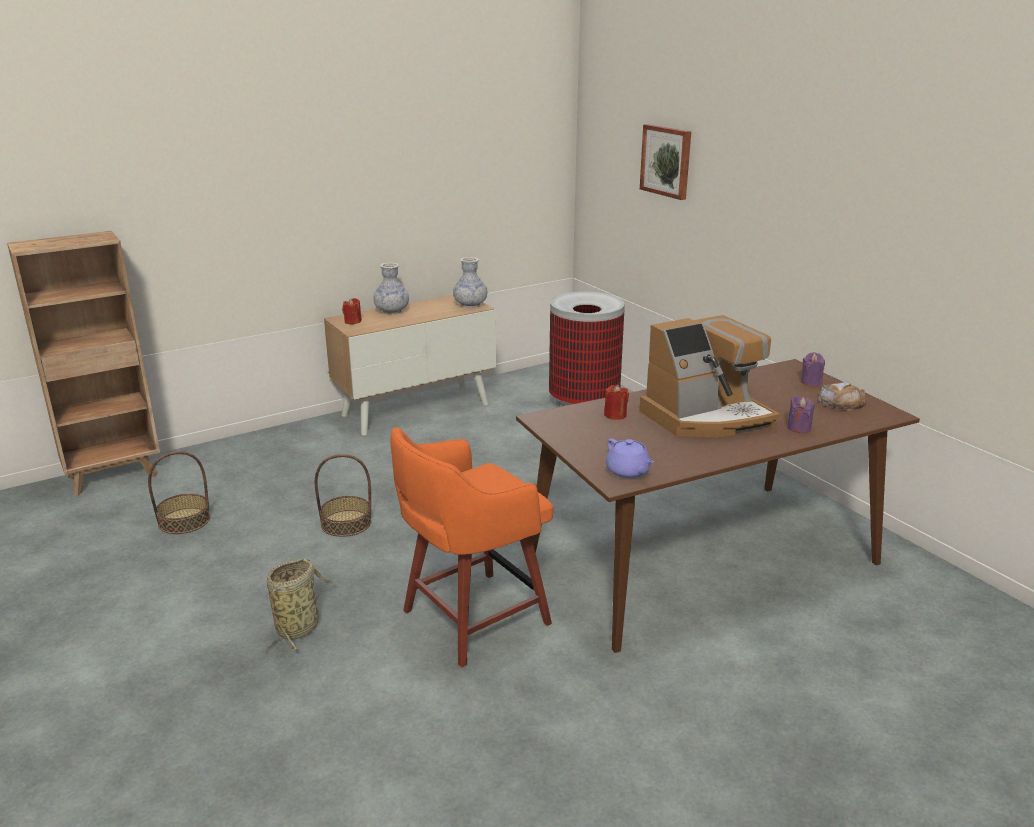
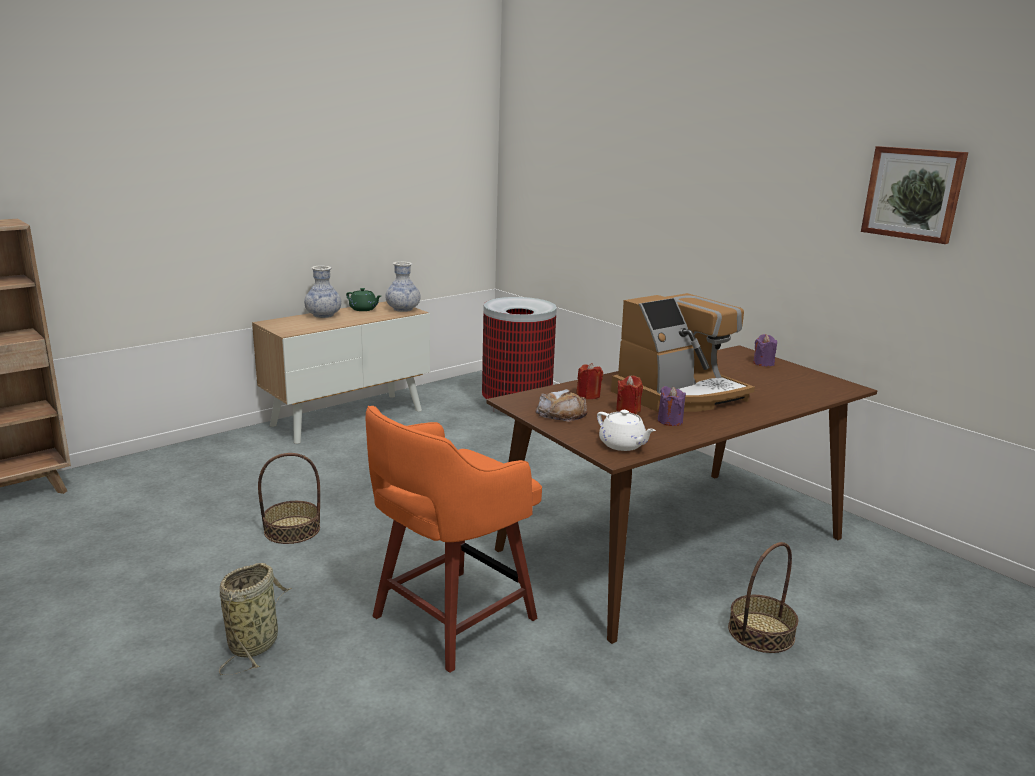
camera: 10 degrees left, 5 degrees down
(184, 521) = (104, 537): basket -> basket (761, 632)
(352, 322) = (284, 325): red candle -> red candle (628, 410)
(432, 304) = (364, 309): none -> green teapot
(628, 472) = (623, 445): purple teapot -> white teapot
(666, 161) = (595, 167): picture -> picture (913, 193)
(798, 428) = (771, 401): purple candle -> purple candle (670, 421)
(841, 402) = (799, 379): bread -> bread (561, 413)

